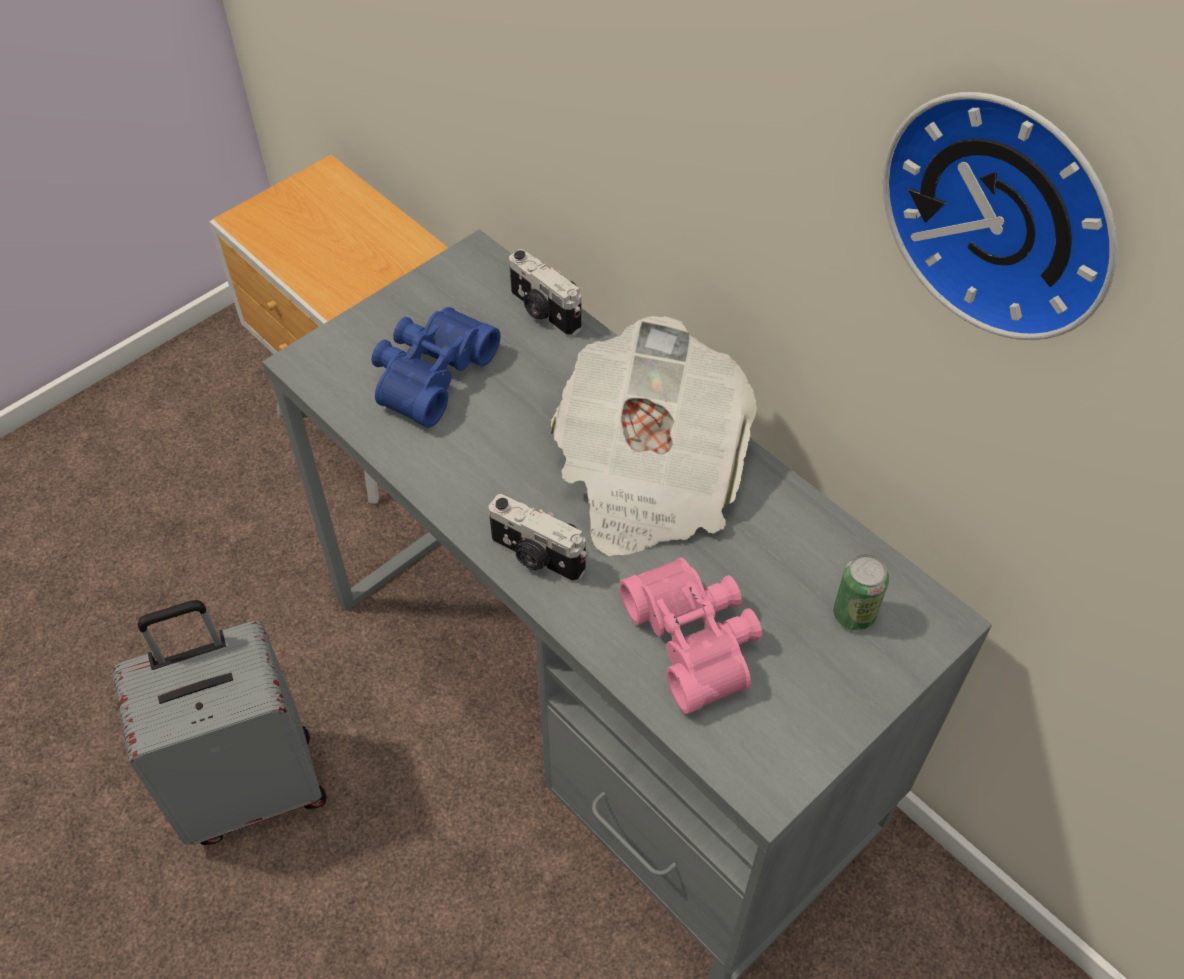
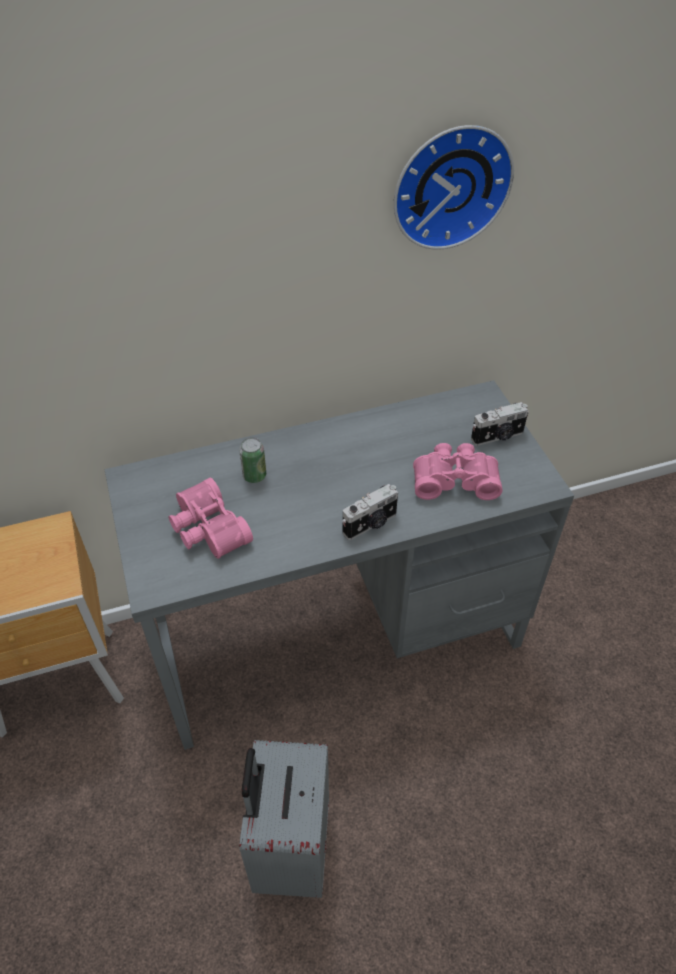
camera: 65 degrees left, 5 degrees down
(429, 374) = (206, 529): blue binoculars -> pink binoculars
(543, 313) = (197, 462): camera -> camera (498, 437)
(648, 475) = (343, 460): newspaper -> none
(854, 614) = (467, 420): can -> can (254, 476)

